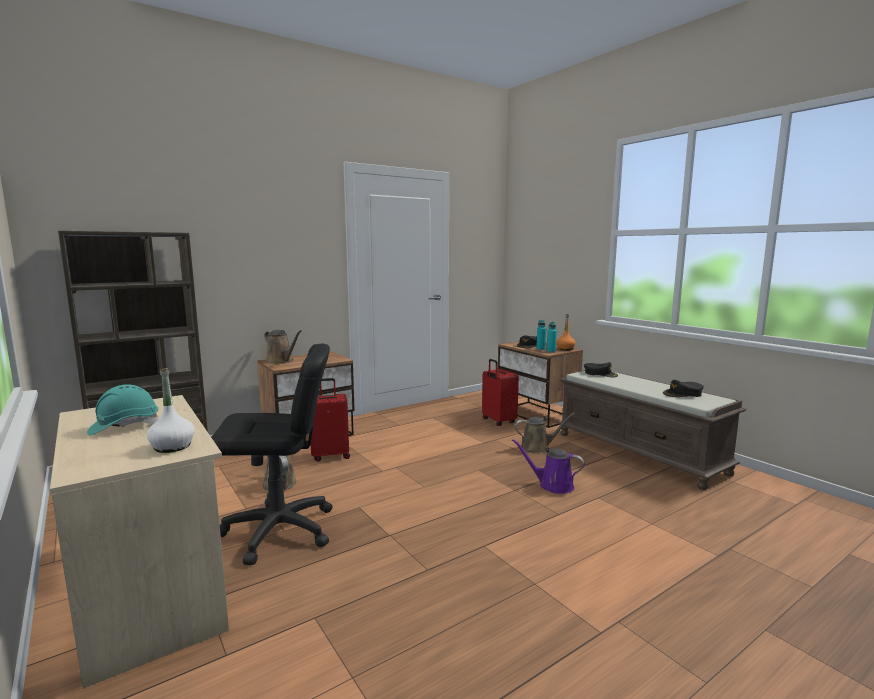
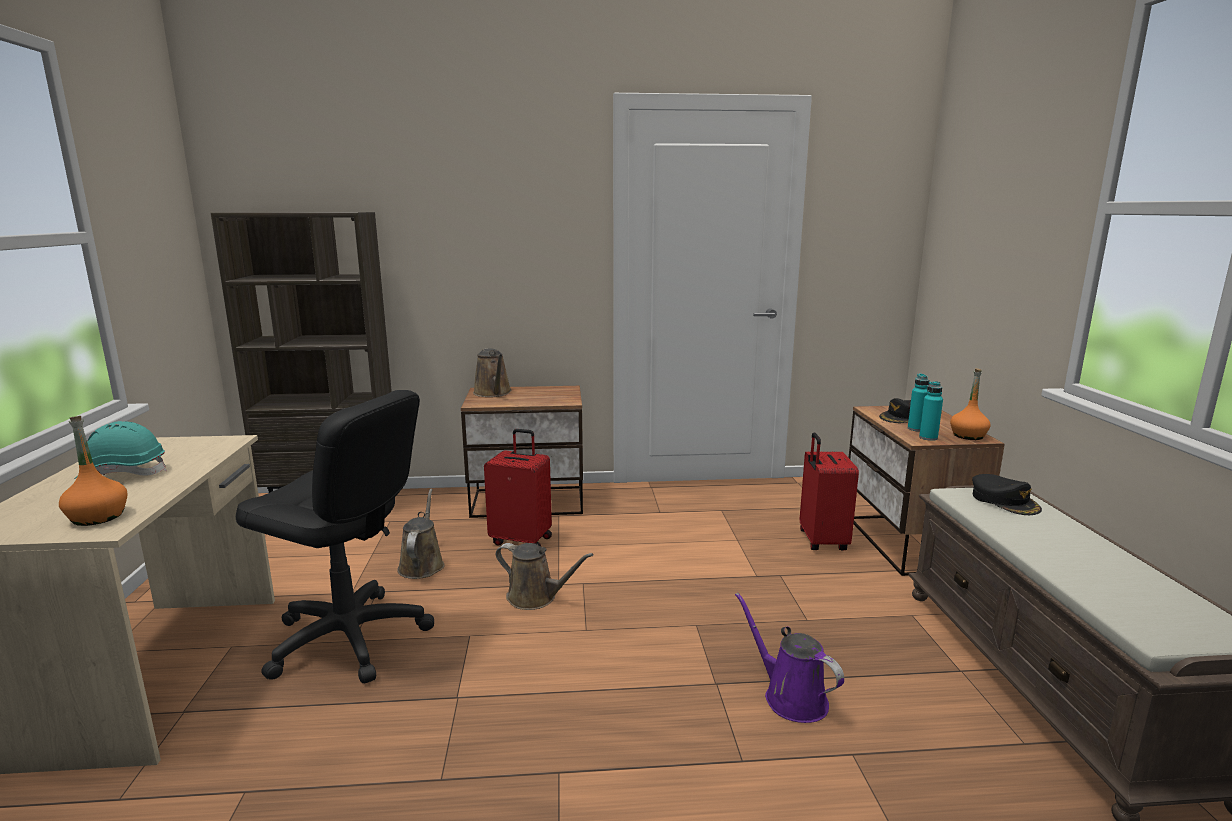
camera: 30 degrees right, 5 degrees up
(172, 447) = (97, 517): white bottle -> orange bottle
(538, 447) = (841, 611): brown watering can -> brown watering can (536, 597)
(683, 394) = (1145, 594): black cap -> none

